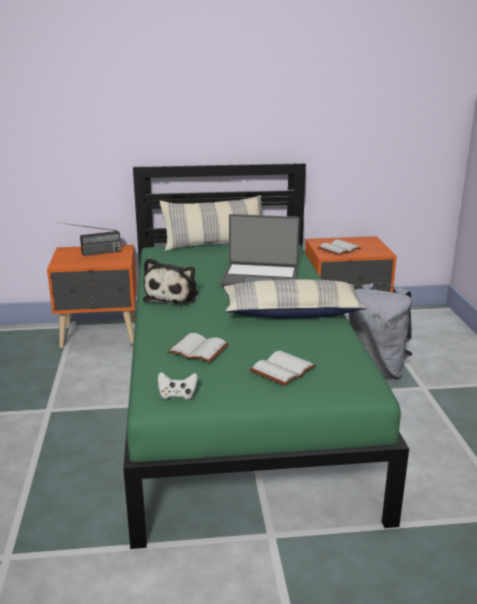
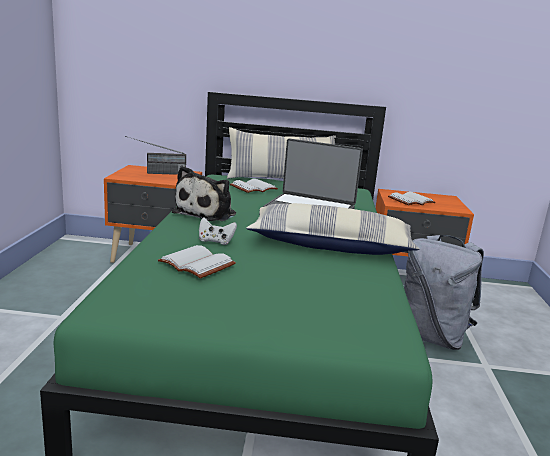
camera: 10 degrees right, 5 degrees down
(177, 395) = (135, 308): white game controller -> white game controller (215, 241)
(282, 369) = (286, 300): white book -> white book (253, 188)

